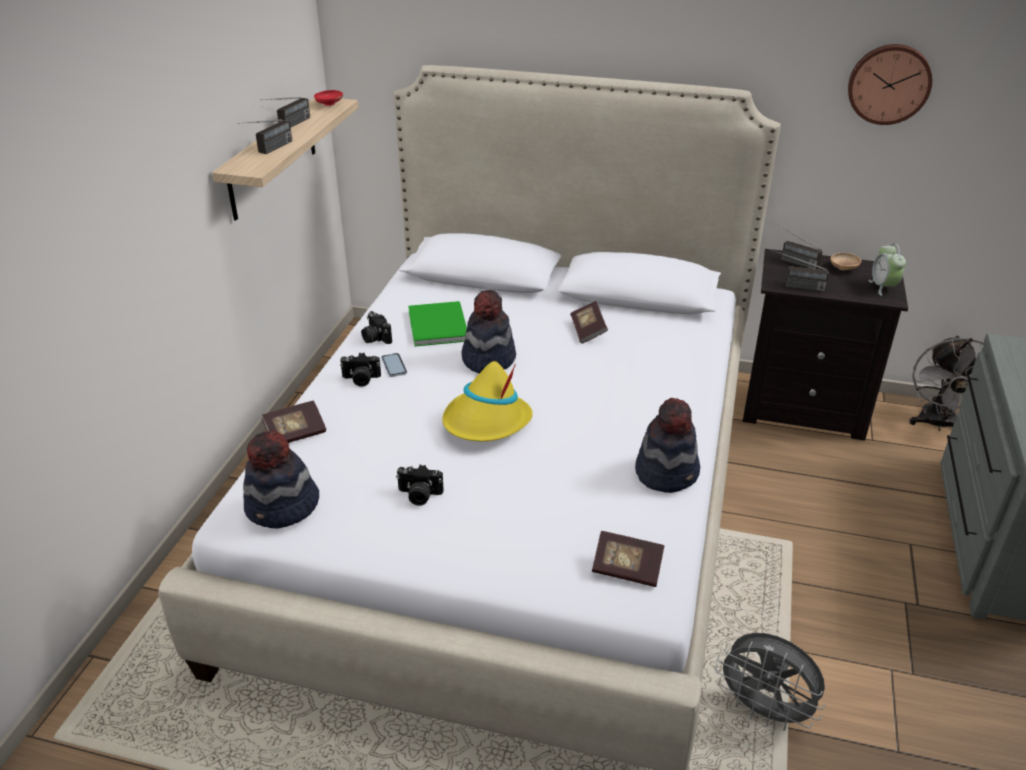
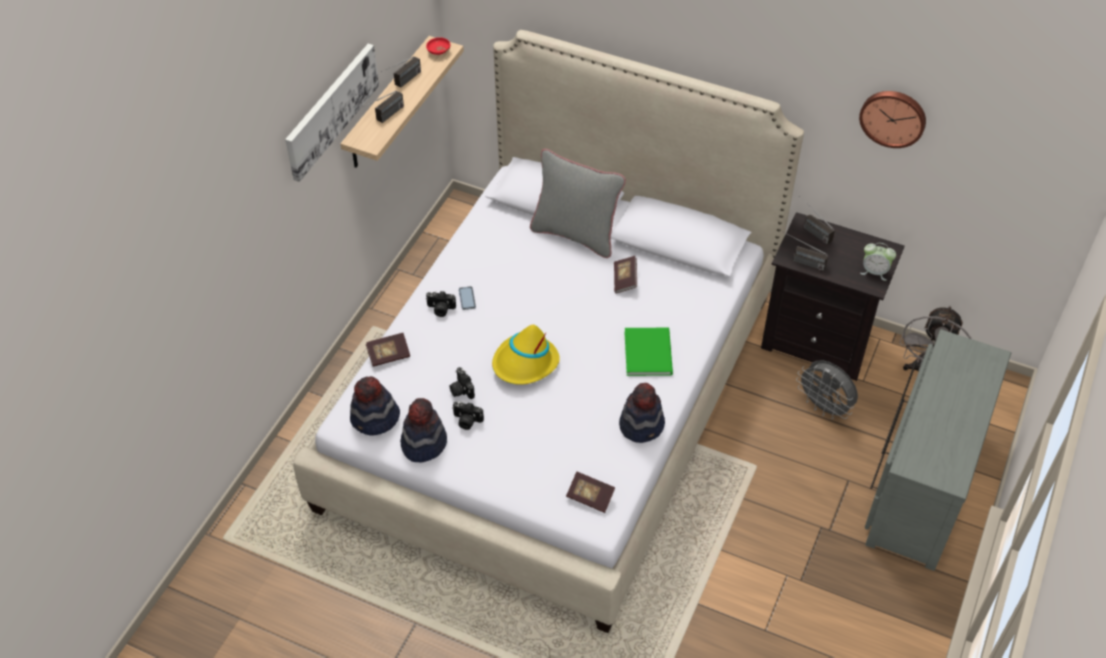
camera: 10 degrees right, 15 degrees up
(195, 113) = (331, 110): none -> picture
(375, 338) = (457, 267): camera -> camera (461, 390)
(439, 324) = (509, 258): green book -> green book (649, 351)
(488, 359) = (539, 301): hat -> hat (423, 443)
(515, 297) = (575, 234): none -> grey pillow
(765, 711) = (686, 590): grey fan -> grey fan (824, 407)
(843, 268) = (852, 245): brown bowl -> none
(883, 287) = (874, 272): alarm clock -> alarm clock turned 75 degrees counterclockwise

